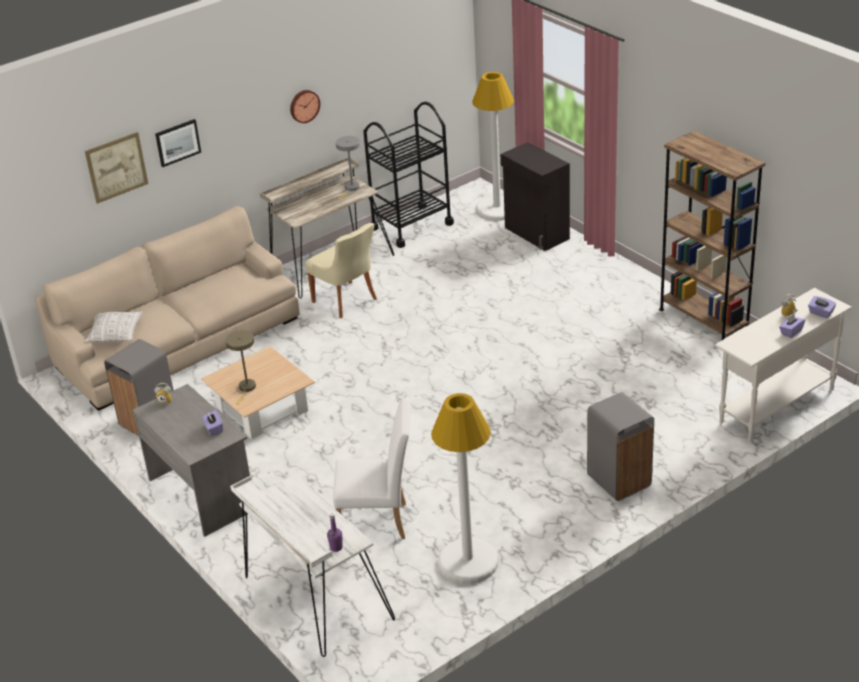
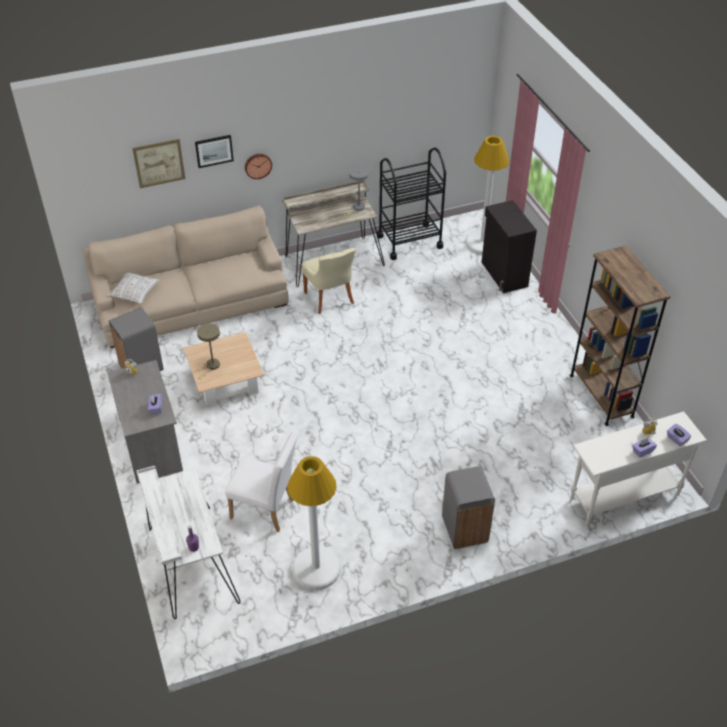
camera: 15 degrees right, 10 degrees up
(304, 105) = (329, 135): wall clock -> wall clock (258, 165)

